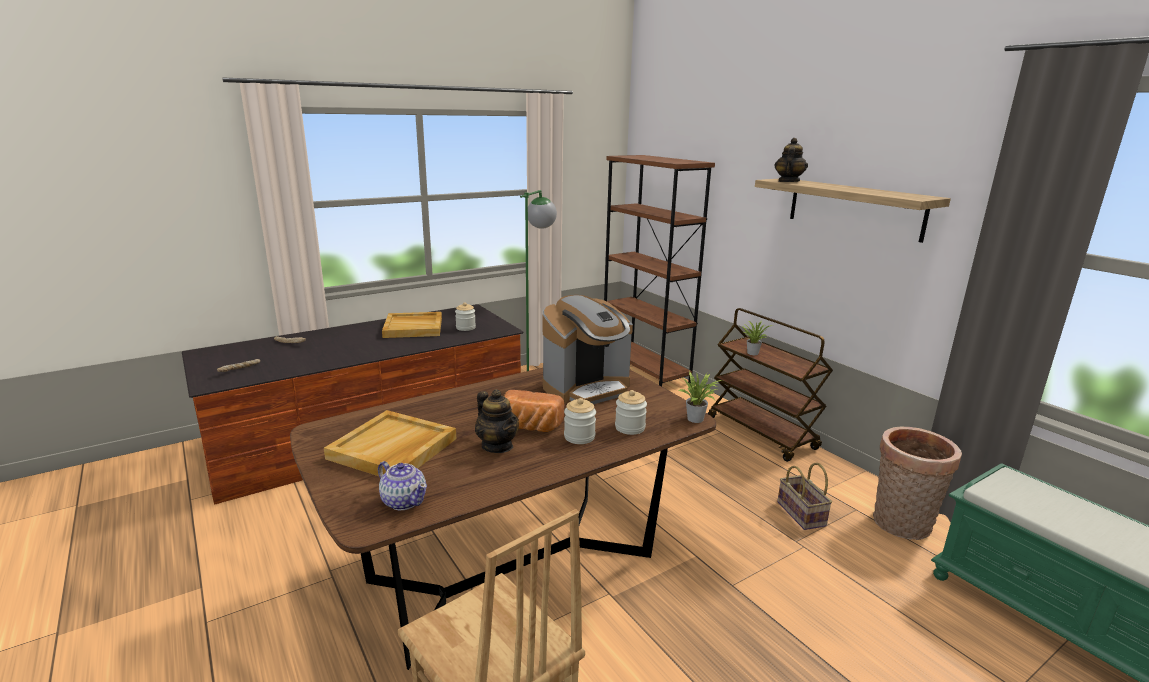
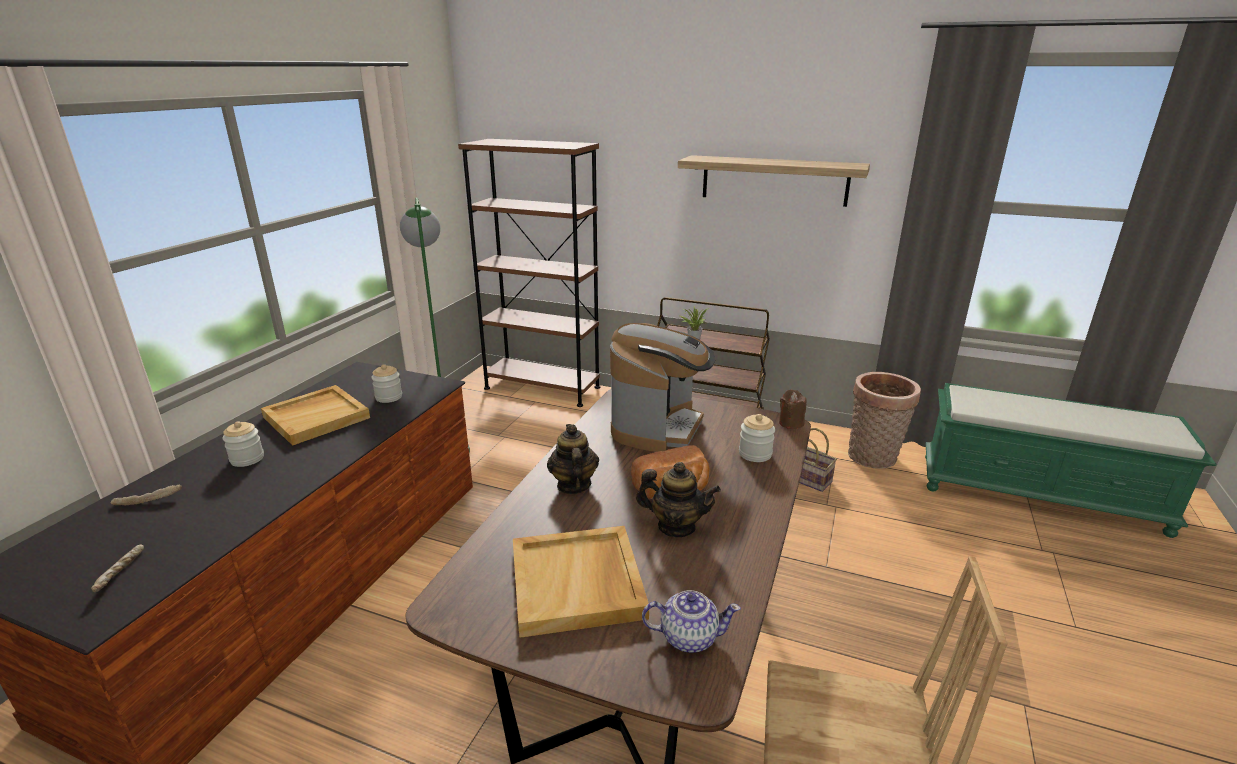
camera: 35 degrees left, 5 degrees up
(579, 437) = (730, 482): jar -> jar (247, 459)
(697, 419) = (791, 423): potted plant -> brown candle
(788, 181) = (711, 159): teapot -> teapot (573, 485)

